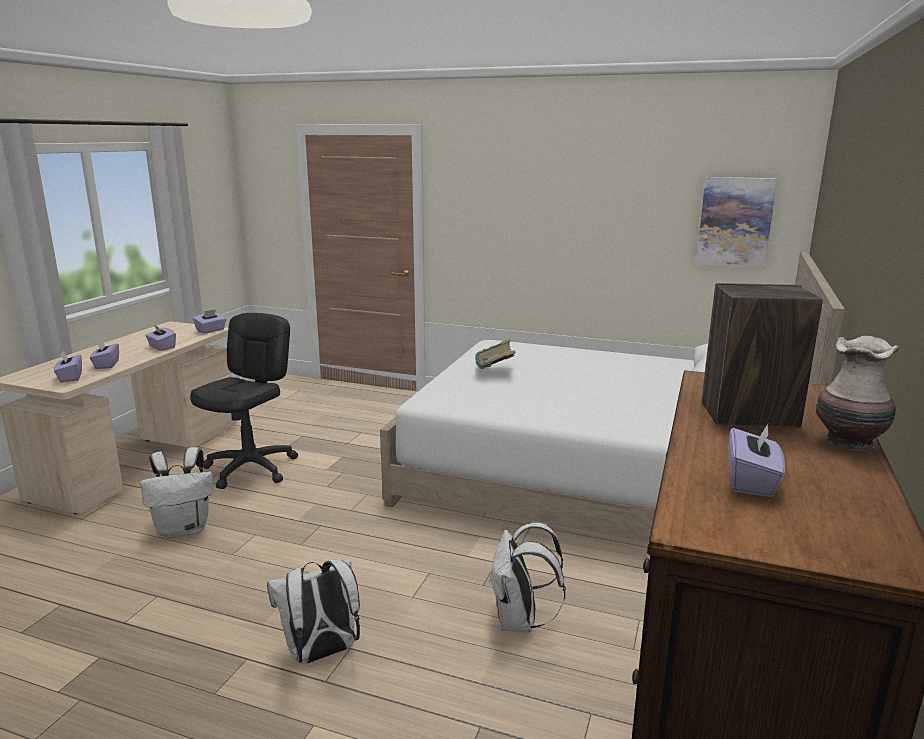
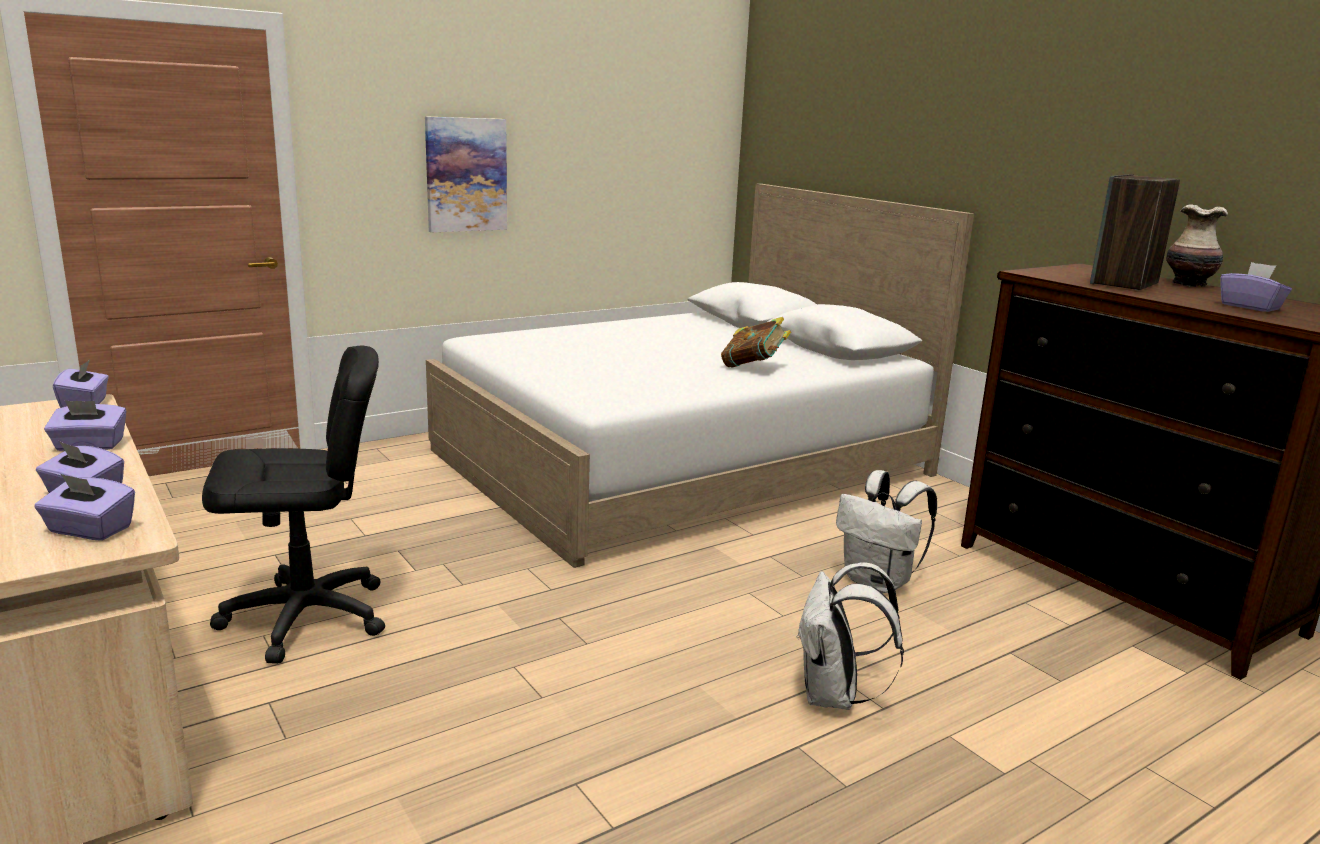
camera: 55 degrees left, 0 degrees up
(184, 529) = (408, 717): white backpack -> none
(251, 468) = (306, 617): black office chair -> black office chair turned 105 degrees clockwise
(495, 372) = (573, 363): book -> book (754, 367)
(735, 222) = (679, 157): picture -> picture (466, 175)

